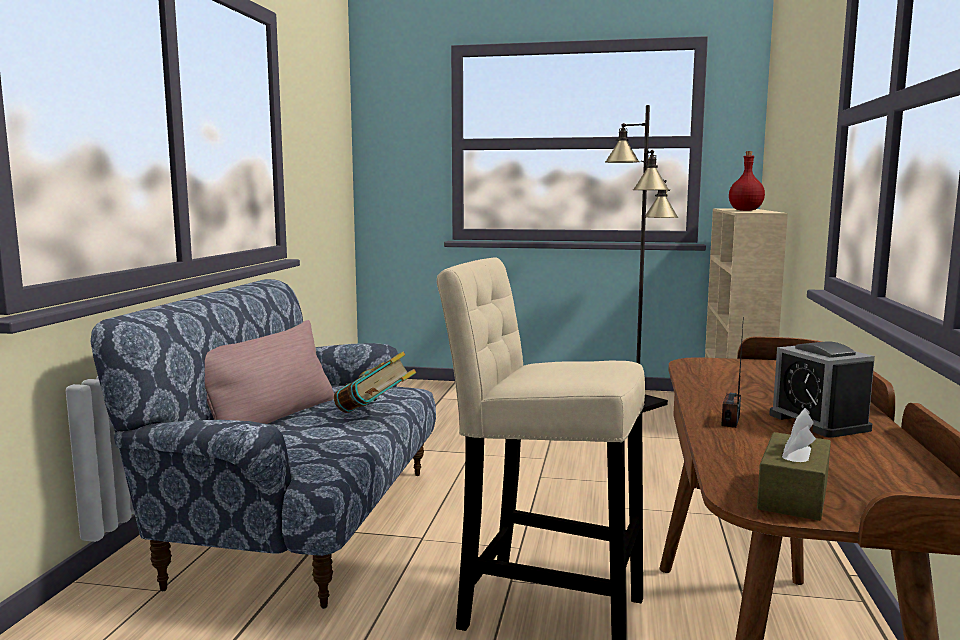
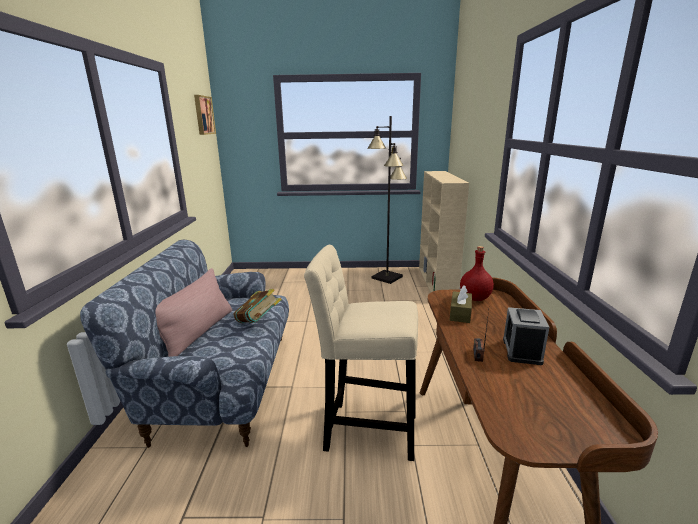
camera: 10 degrees left, 10 degrees up
(332, 106) = (203, 115): none -> picture
(745, 210) = (444, 177): red bottle -> red bottle (474, 298)
(793, 495) = (533, 430): brown tissue box -> brown tissue box (460, 313)
(818, 422) = (522, 351): alarm clock -> alarm clock turned 45 degrees clockwise

